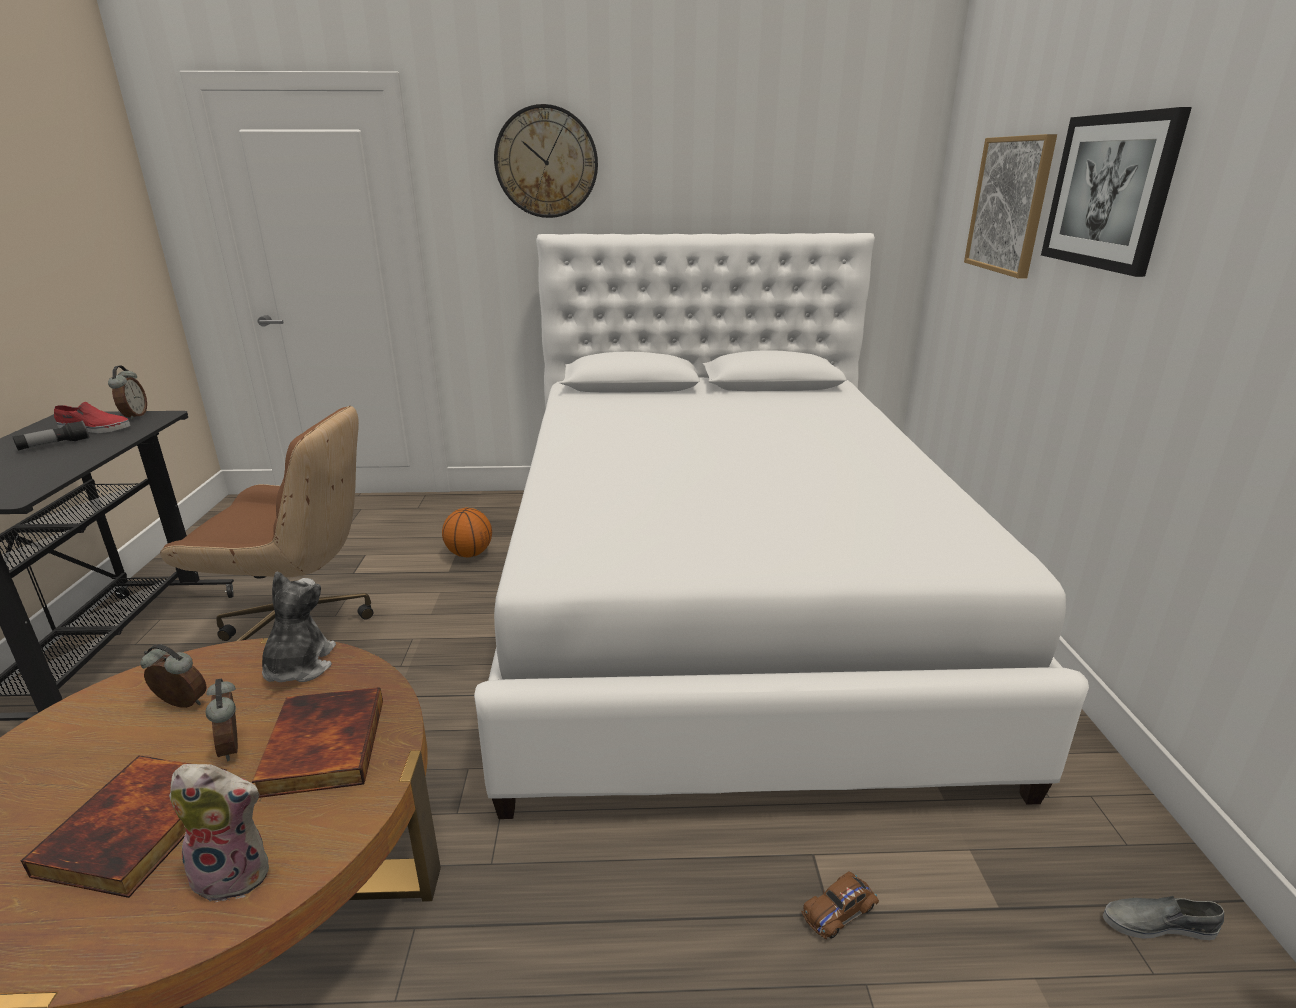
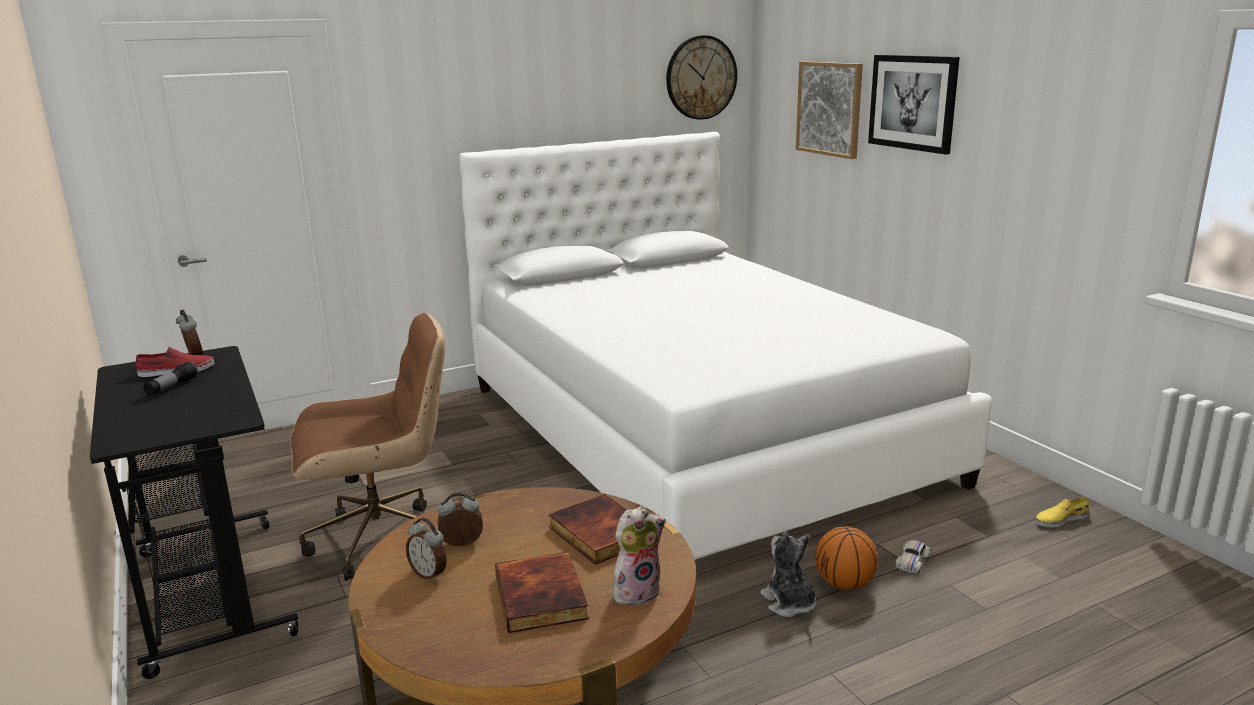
camera: 25 degrees left, 5 degrees down
(234, 747) = (539, 550): alarm clock -> alarm clock (429, 574)
(299, 666) = (514, 505): plush toy -> plush toy (789, 603)
(469, 554) = (455, 448): basketball -> basketball (844, 584)
(546, 162) = (458, 91): wall clock -> wall clock (701, 77)
(839, 911) = (912, 562): brown toy car -> white toy car
(1157, 924) = (1060, 519): grey shoe -> yellow shoe

